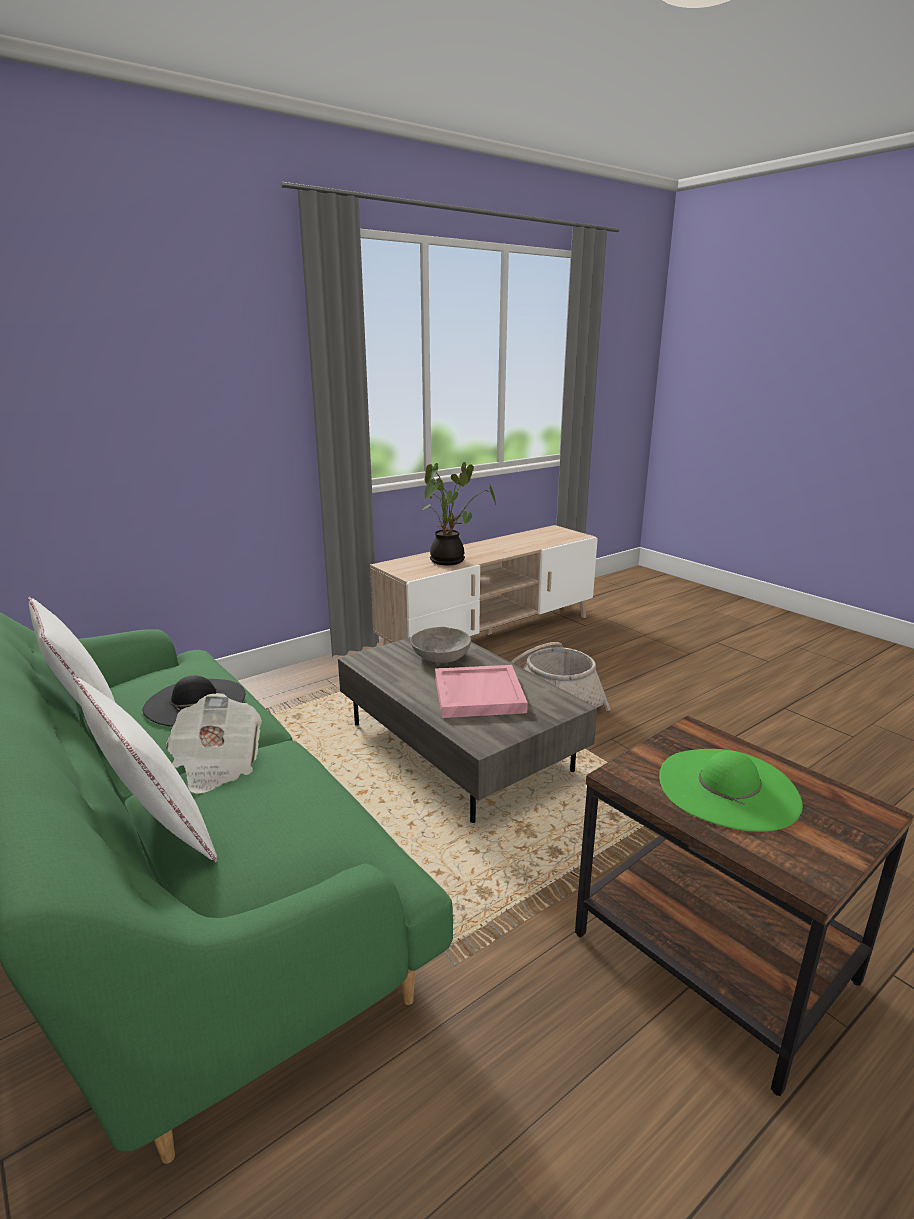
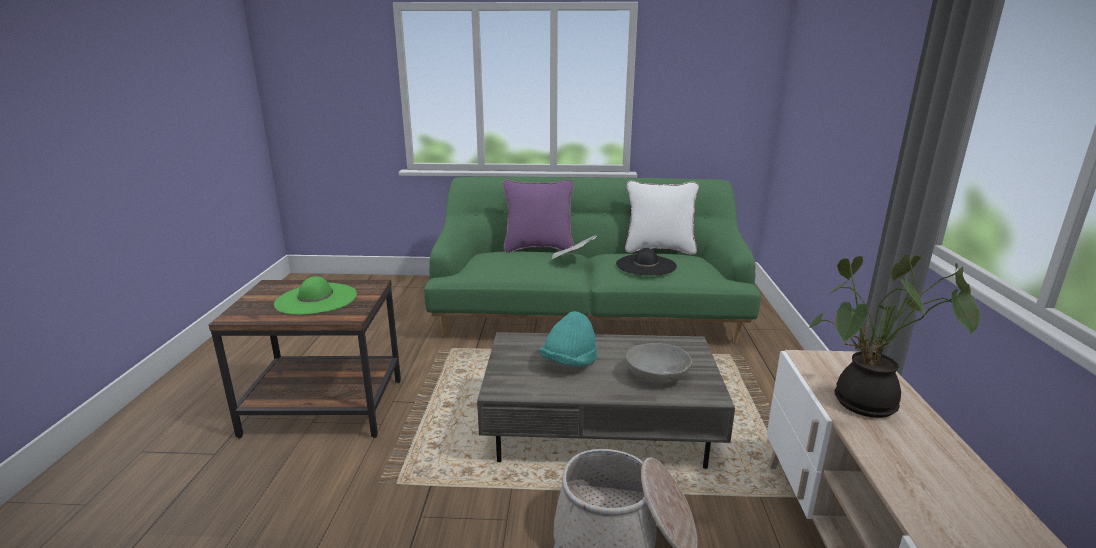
camera: 130 degrees right, 0 degrees up
(158, 834) = (538, 248): white pillow -> purple pillow
(478, 694) = (569, 363): pink tray -> turquoise hat

